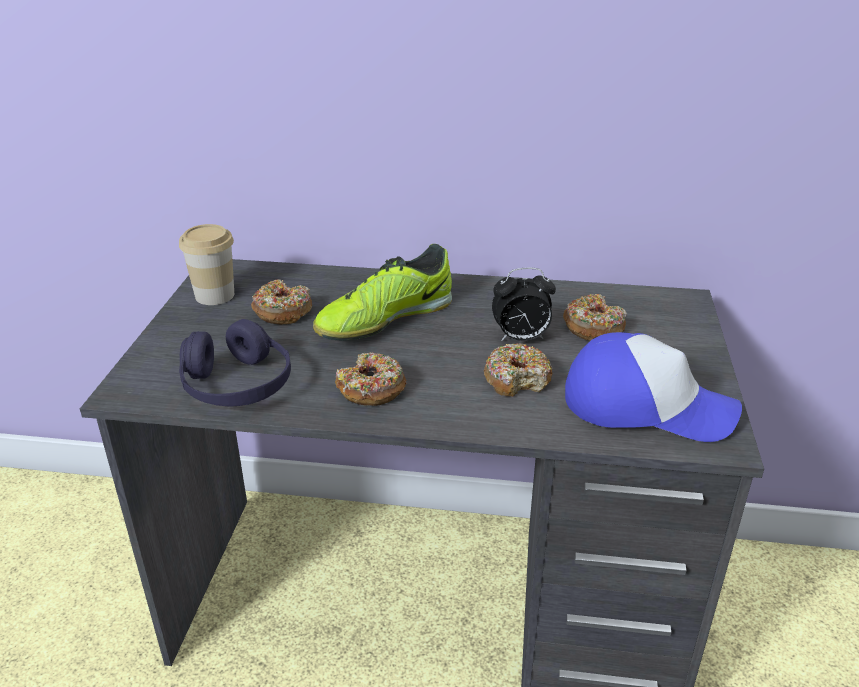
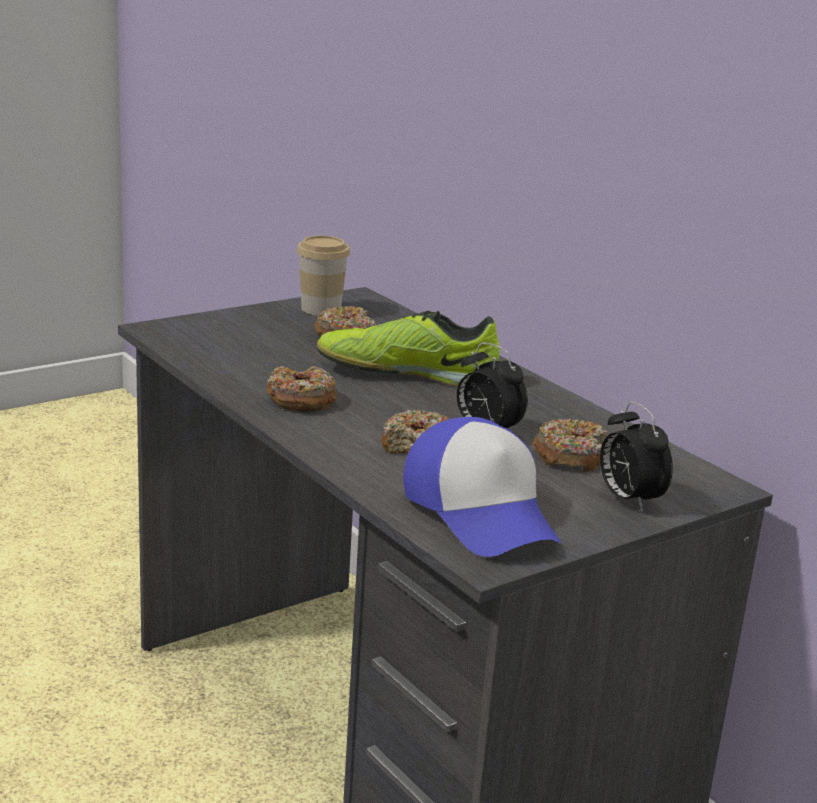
camera: 45 degrees right, 10 degrees down
(237, 385) = (224, 357): purple headphones -> none
(676, 340) = (628, 499): none -> alarm clock

